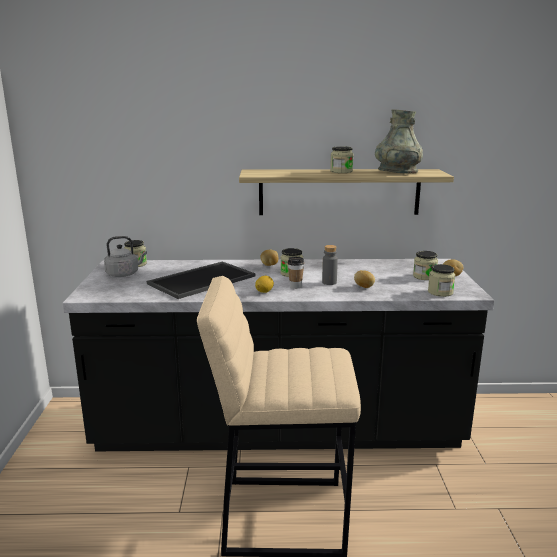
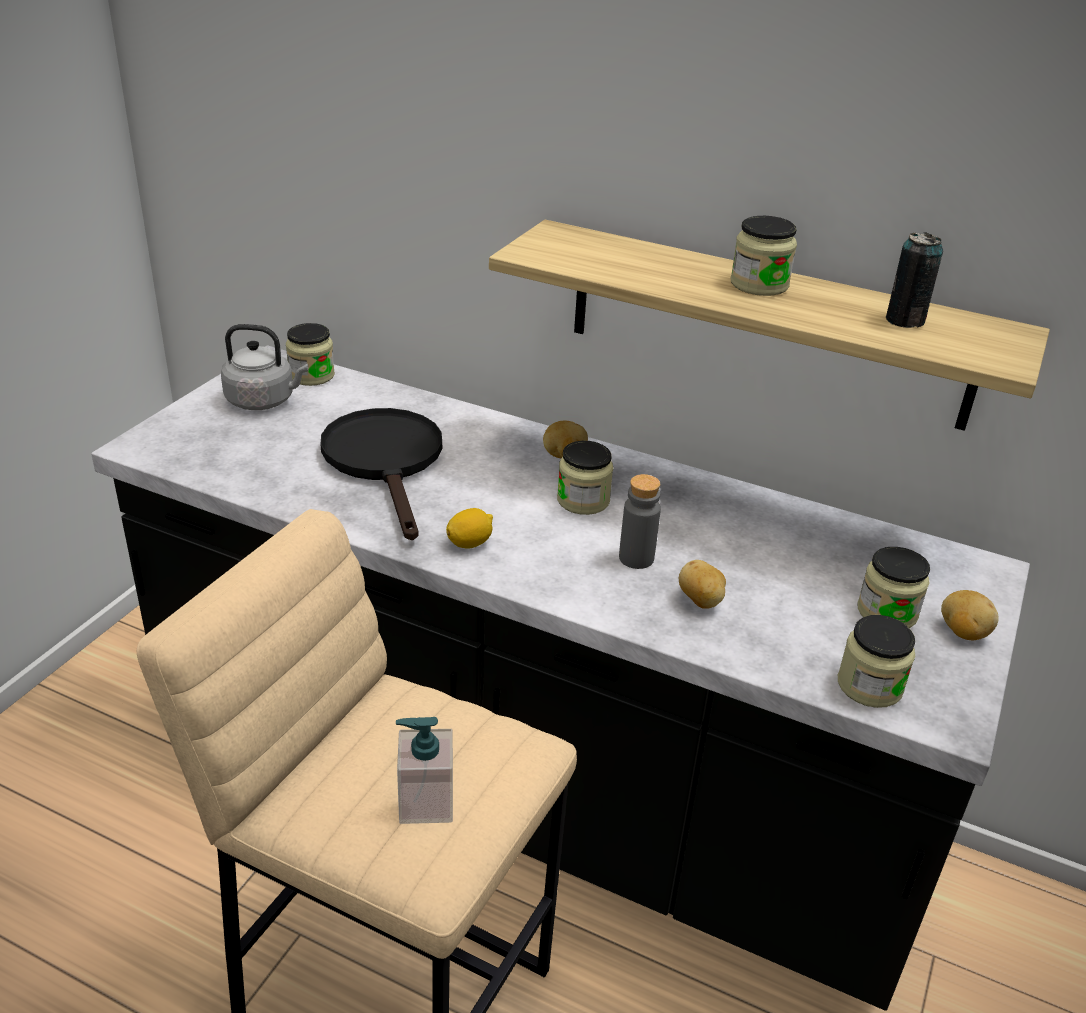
camera: 25 degrees right, 15 degrees up
(202, 279) = (386, 462): tray -> black frying pan
(295, 286) = (550, 547): cup -> none
(315, 372) = (425, 803): none -> soap dispenser
(397, 172) = (904, 320): grey vase -> can

